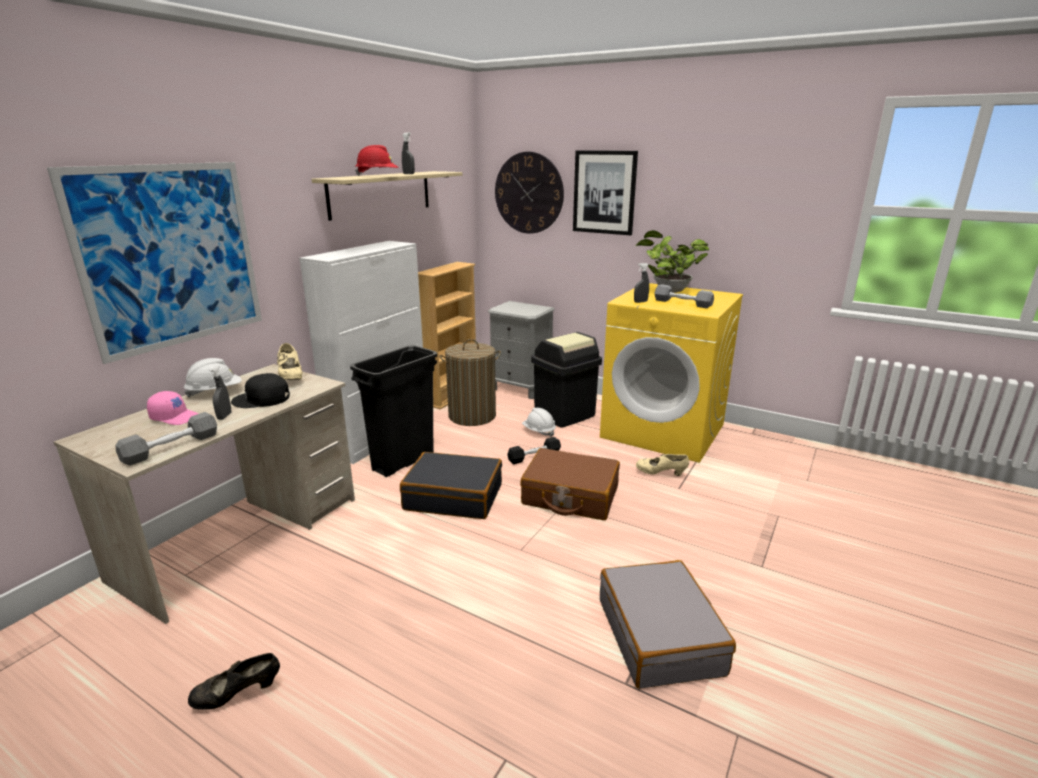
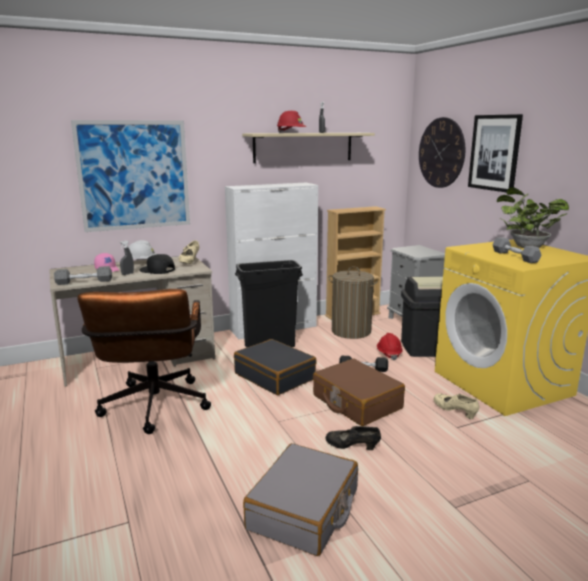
camera: 35 degrees right, 5 degrees down
(238, 695) = (56, 429): black shoe -> black shoe (352, 447)
(355, 600) = (153, 410): none -> brown office chair
(538, 431) = (388, 354): white hard hat -> red hard hat
(640, 302) = (476, 250): grey spray bottle -> none

